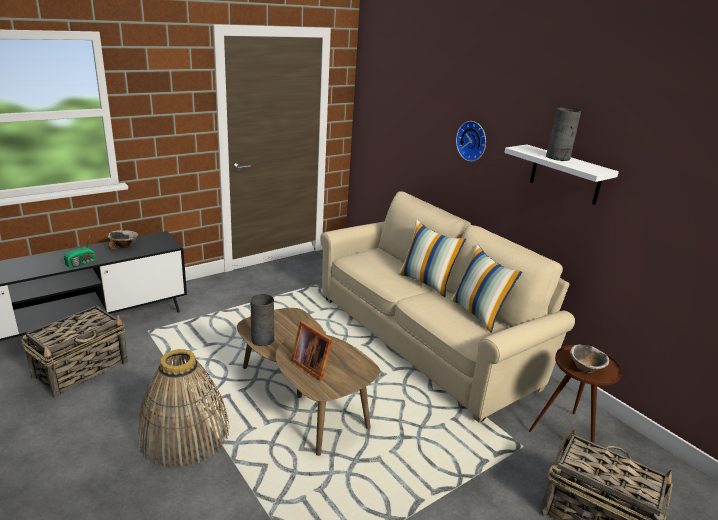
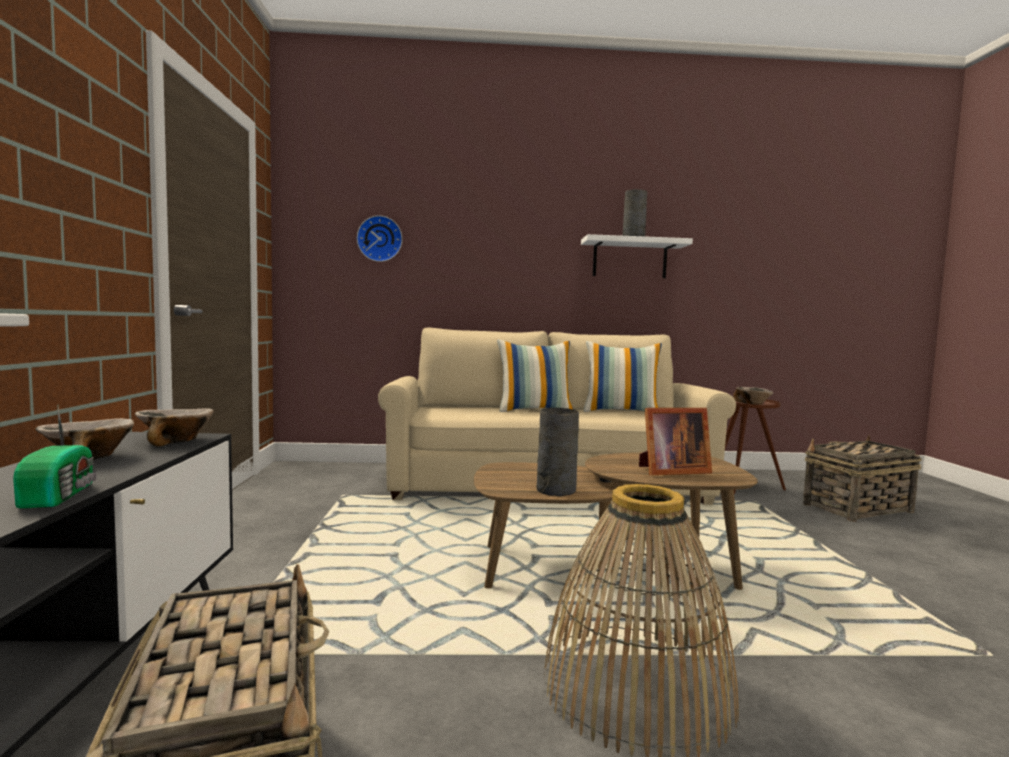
camera: 55 degrees left, 20 degrees down
(159, 245) = (175, 441): none -> bowl
(473, 141) = (509, 250): wall clock -> wall clock (380, 239)

